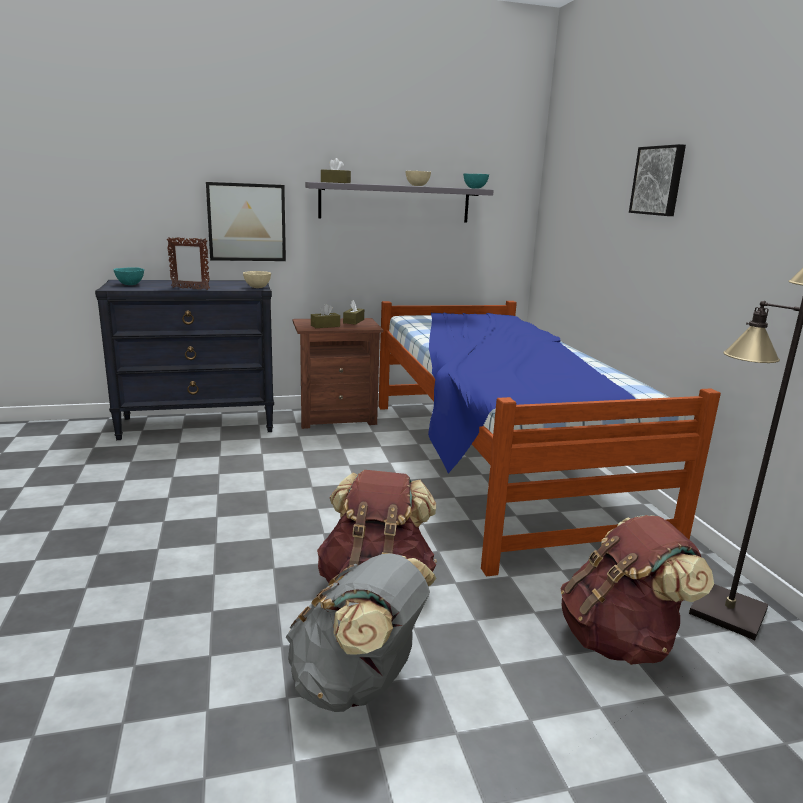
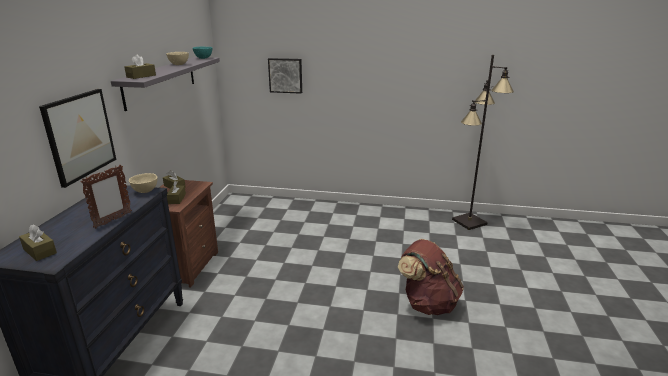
camera: 65 degrees left, 5 degrees up
(130, 284) = (40, 251): turquoise bowl -> brown tissue box
(357, 683) = (504, 327): grey backpack -> none
(495, 463) = (313, 228): bed -> none
(620, 640) = (482, 250): brown backpack -> none
(659, 180) = (349, 45): picture -> picture (285, 75)

